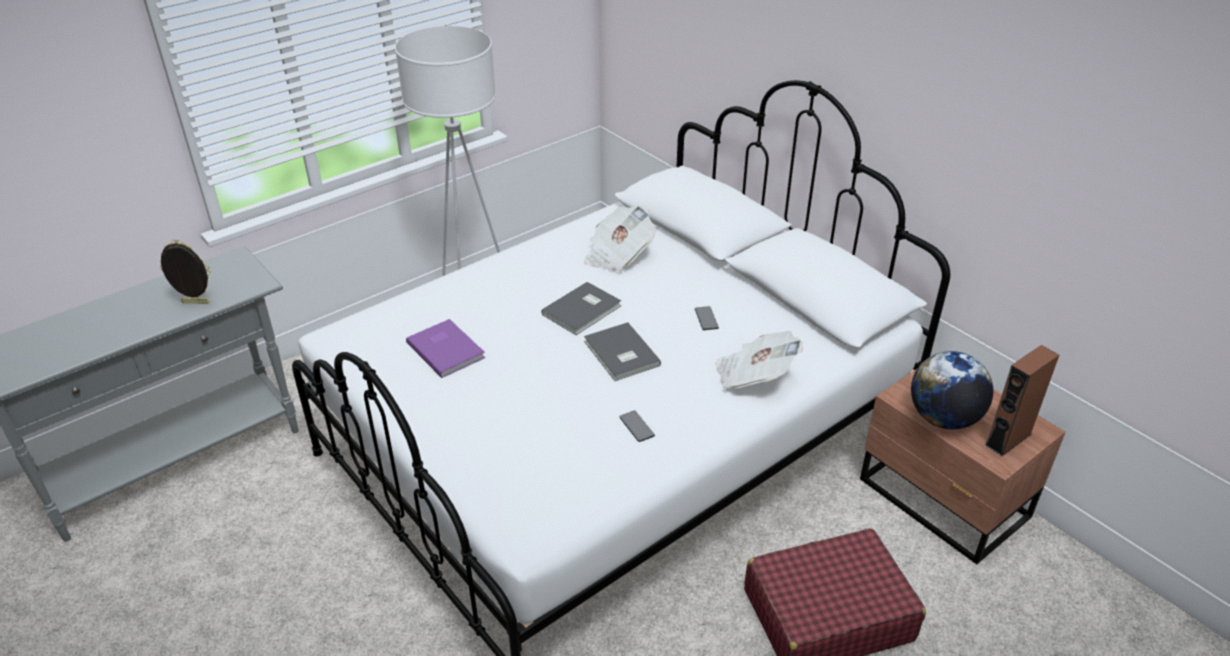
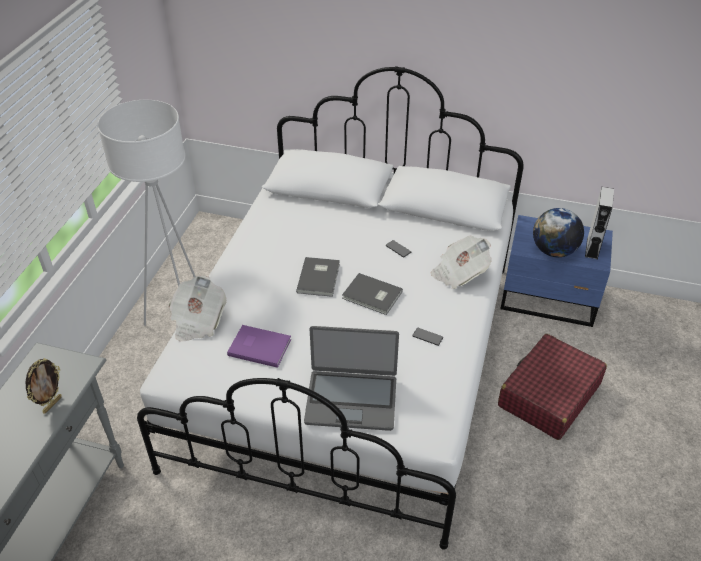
camera: 35 degrees left, 5 degrees up
(195, 303) = (52, 404): picture frame -> picture frame turned 150 degrees clockwise
(479, 448) = (351, 399): none -> laptop
(618, 255) = (302, 229): newspaper -> newspaper (197, 321)
(943, 501) = (550, 299): brown nightstand -> blue nightstand
(1008, 439) = (592, 248): brown speaker -> grey speaker

